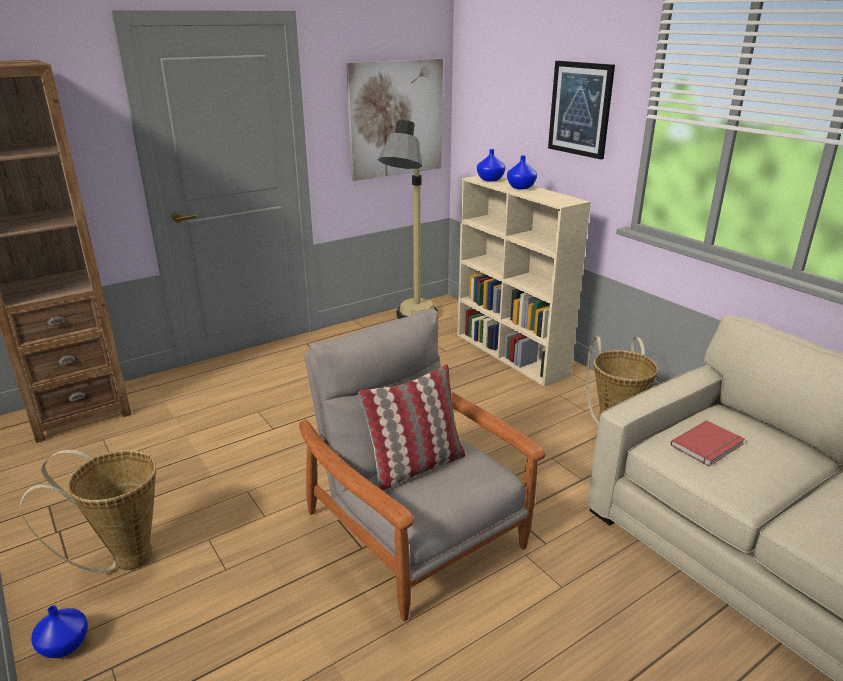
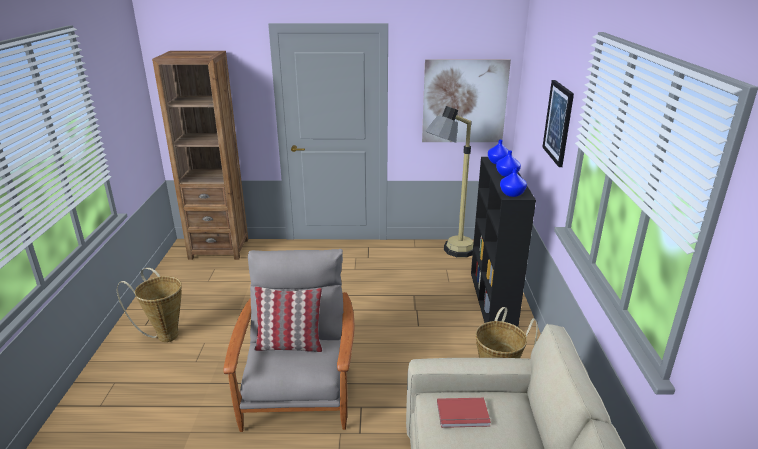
camera: 35 degrees right, 0 degrees up
(64, 646) = (109, 363): blue vase -> blue vase (512, 194)
(511, 355) = (492, 301): beige bookcase -> black bookcase

